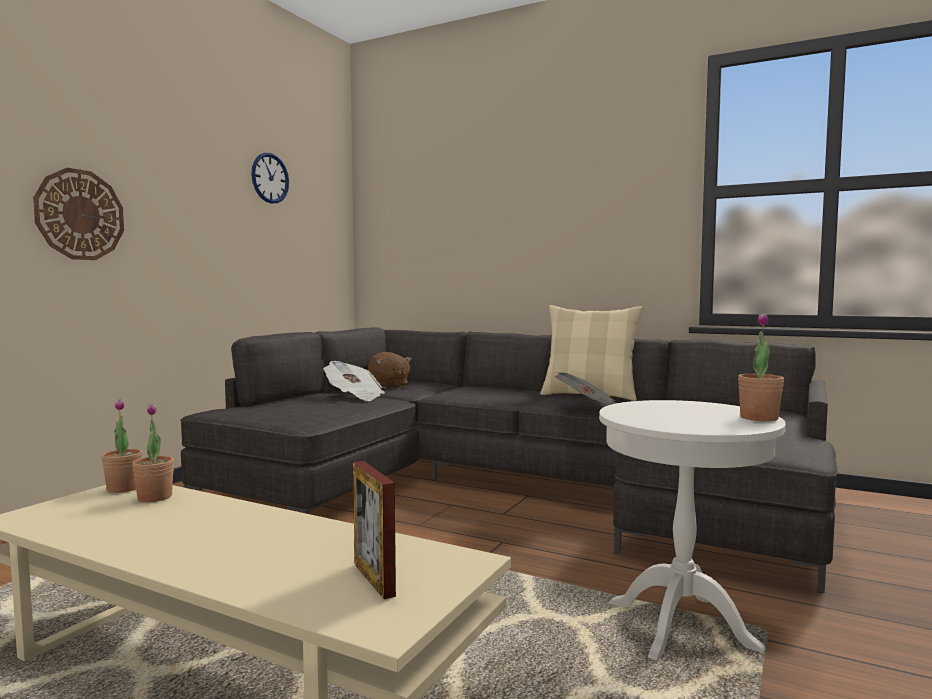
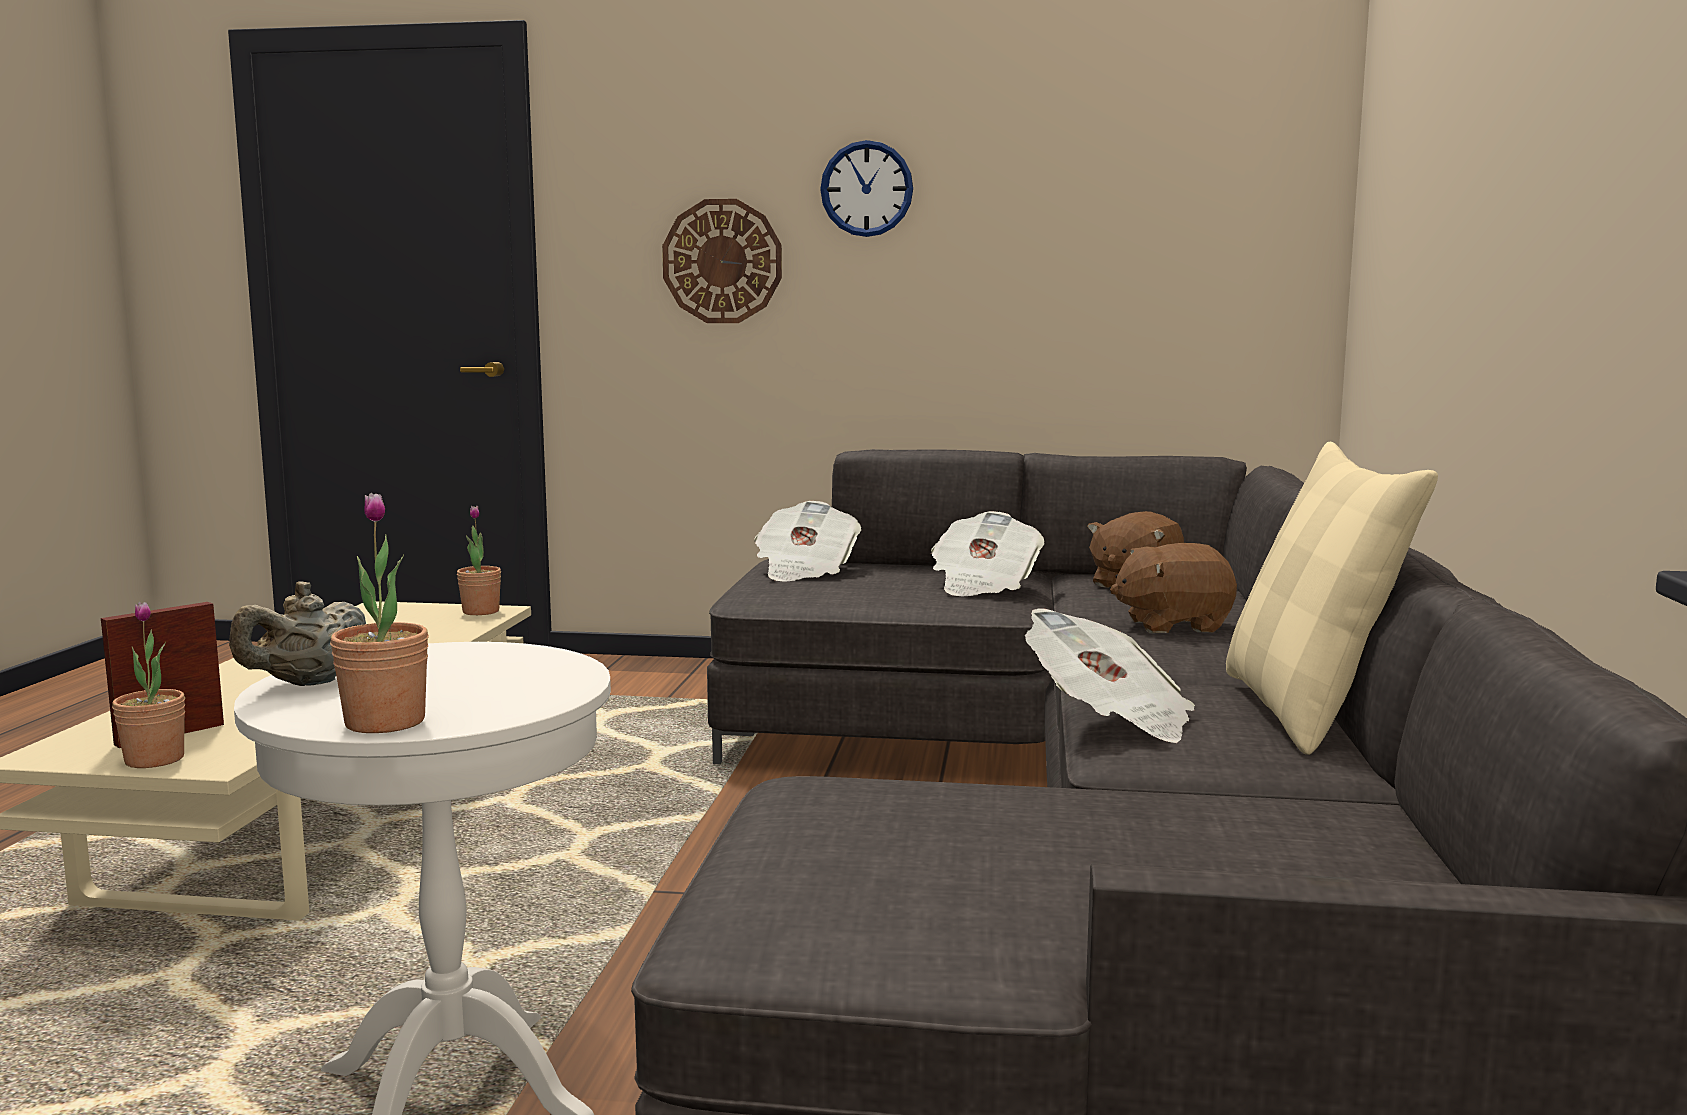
camera: 70 degrees right, 5 degrees up
(155, 497) = (450, 626): potted plant -> potted plant (154, 760)
(265, 410) = (804, 571): none -> newspaper
(270, 178) = (1086, 149): wall clock -> wall clock (866, 189)
(463, 390) = (1173, 625): none -> brown plush toy
(690, 426) = (305, 684): none -> beige teapot

